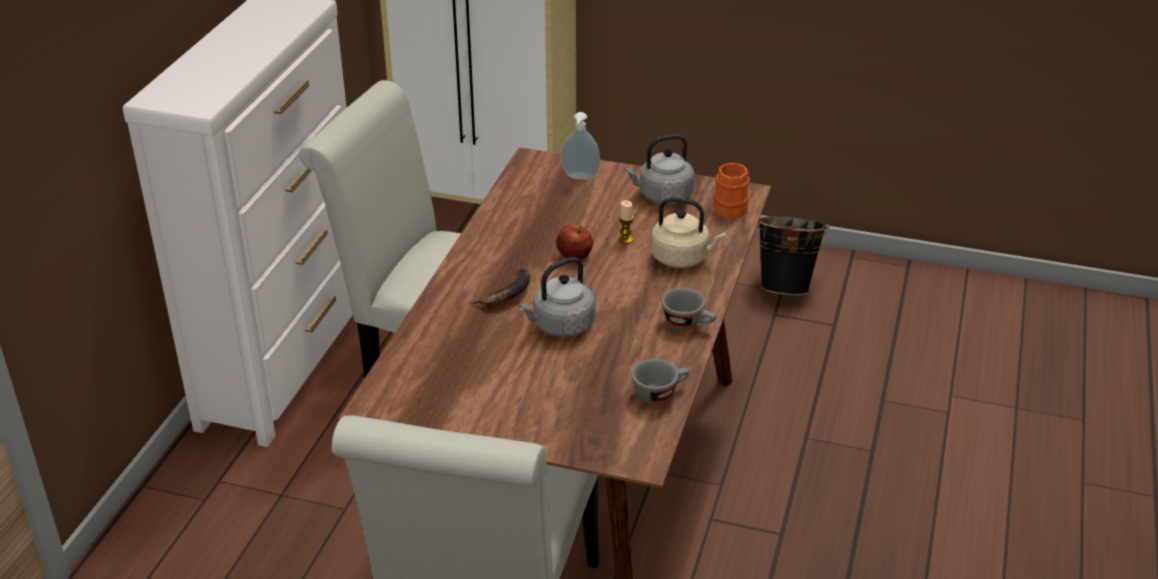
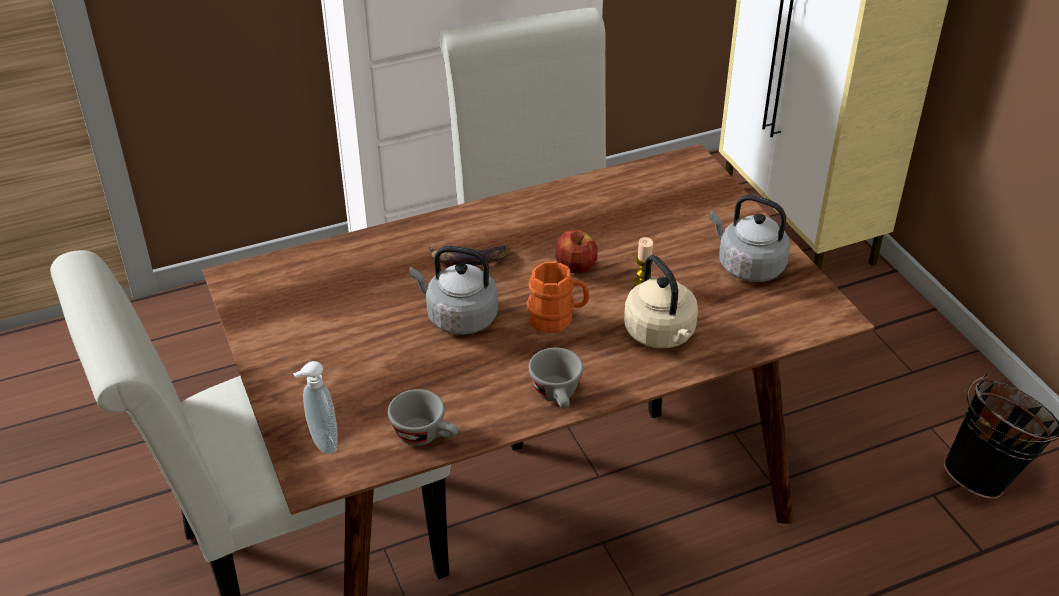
camera: 50 degrees right, 5 degrees up
(580, 178) = (703, 202): soap dispenser -> soap dispenser (321, 443)
(733, 207) = (796, 321): orange mug -> orange mug (557, 318)

